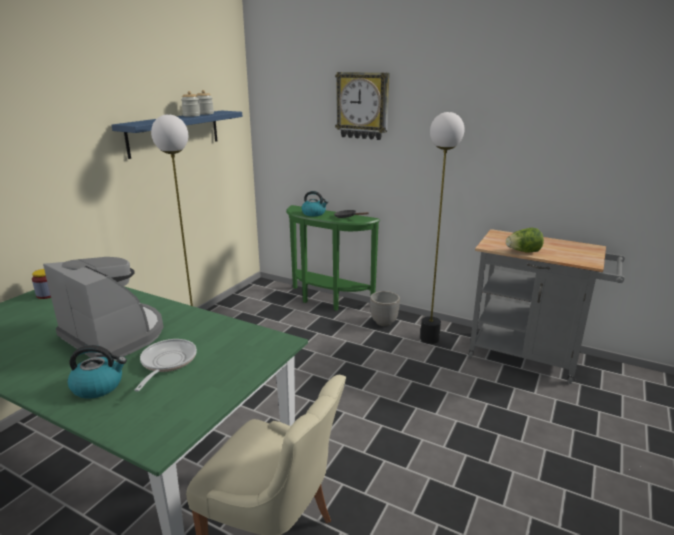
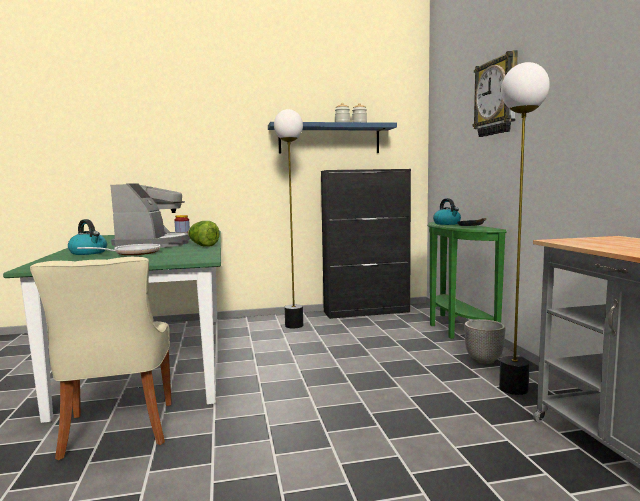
camera: 50 degrees right, 15 degrees down
(231, 305) = (367, 312): none -> black cabinet
(523, 252) = (597, 246): lettuce -> lettuce (202, 246)

